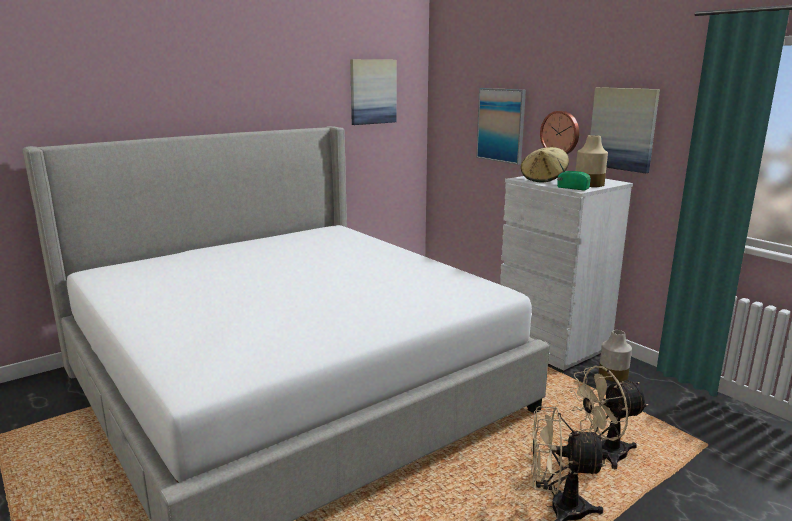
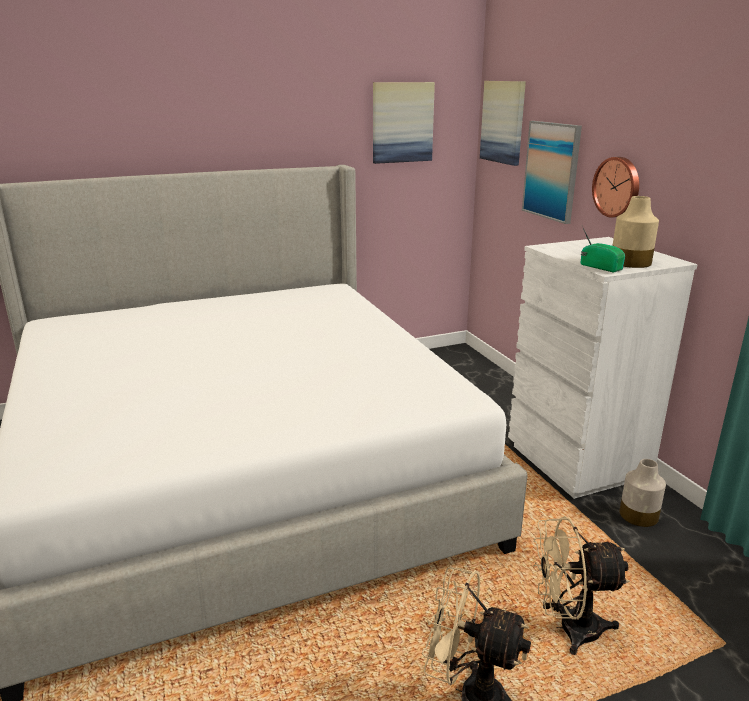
camera: 15 degrees right, 5 degrees up
(543, 179) = (575, 250): beige hat -> none
(623, 129) = (692, 188): picture -> picture (503, 122)

